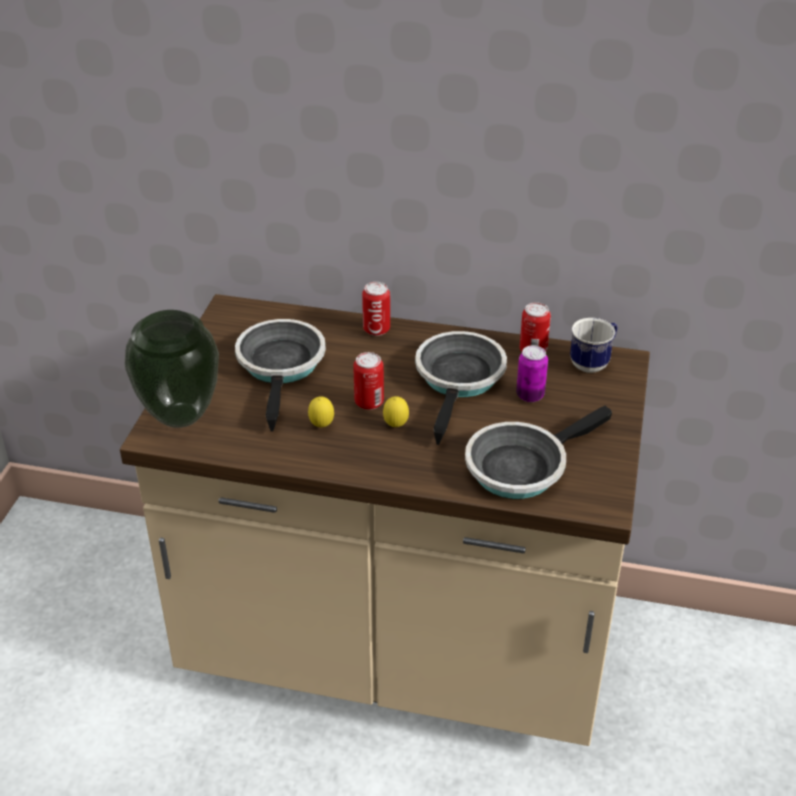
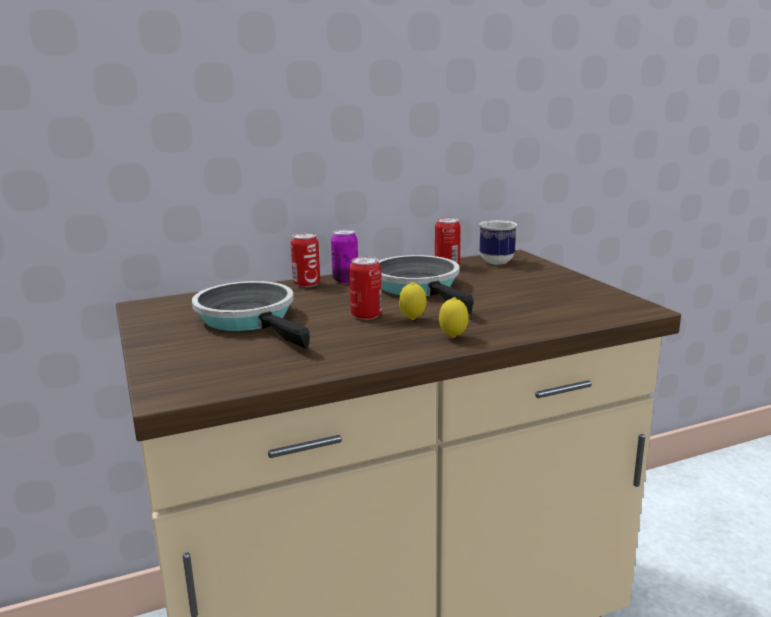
camera: 35 degrees left, 20 degrees down
(179, 416) = (181, 373): vase -> none
(321, 426) = (346, 337): lemon -> lemon (453, 337)
(521, 466) = (548, 309): frying pan -> none
(530, 395) = (485, 281): can -> can (345, 280)

